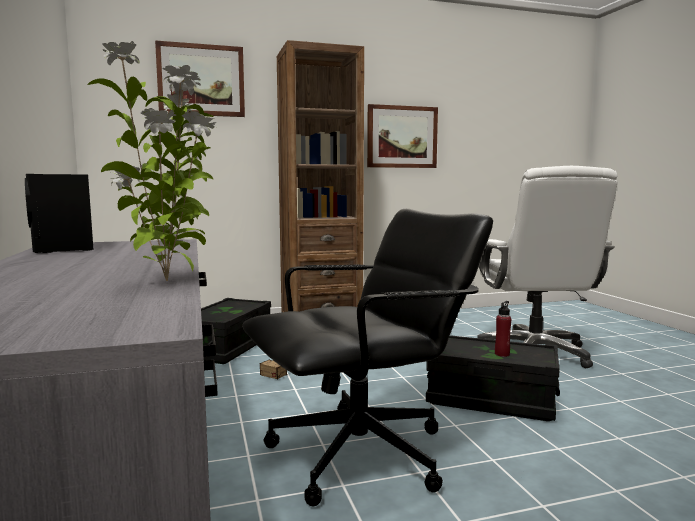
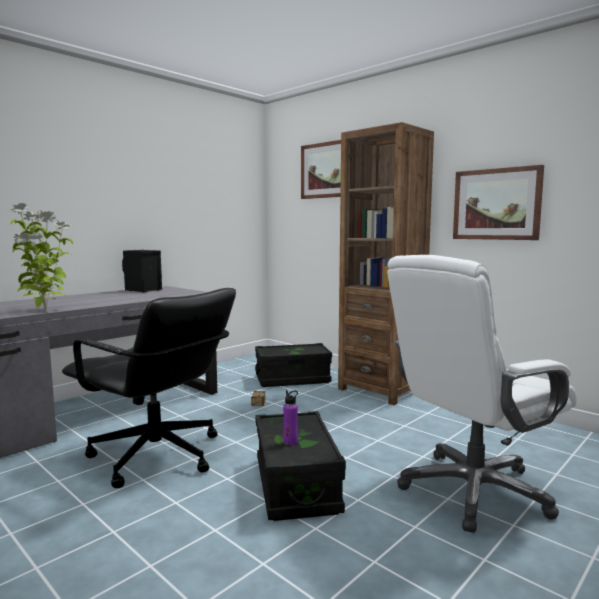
camera: 60 degrees right, 0 degrees up
(502, 354) = (290, 442): red bottle -> purple bottle

